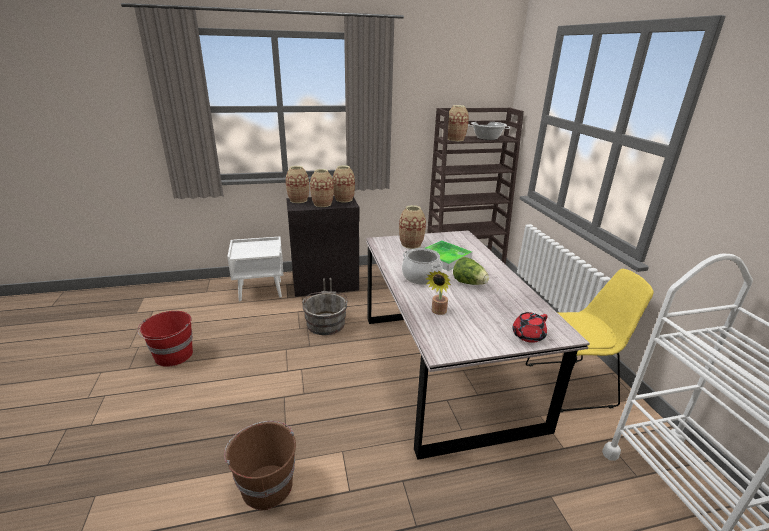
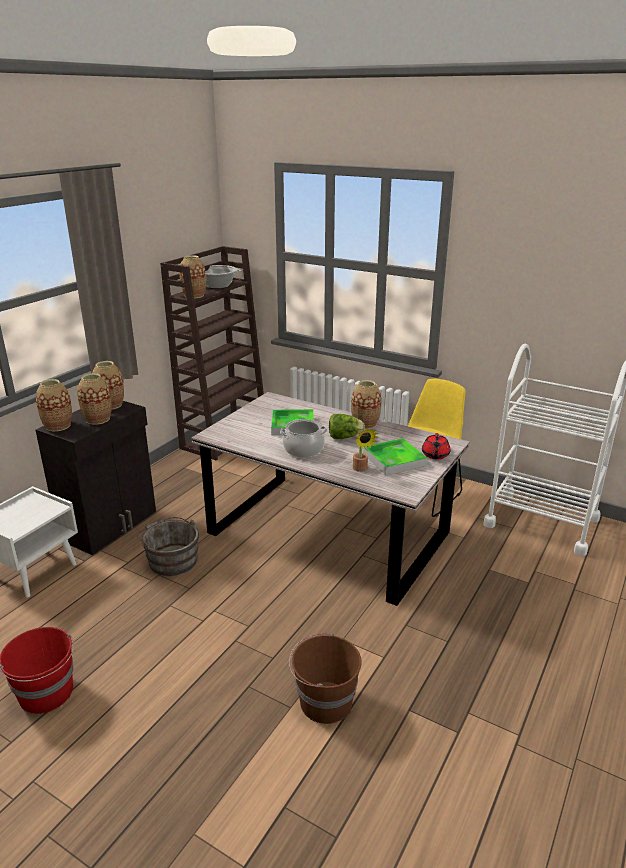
camera: 45 degrees left, 0 degrees up
(411, 244) = (244, 425): vase -> vase (365, 424)
(480, 320) = (394, 460): none -> tray

